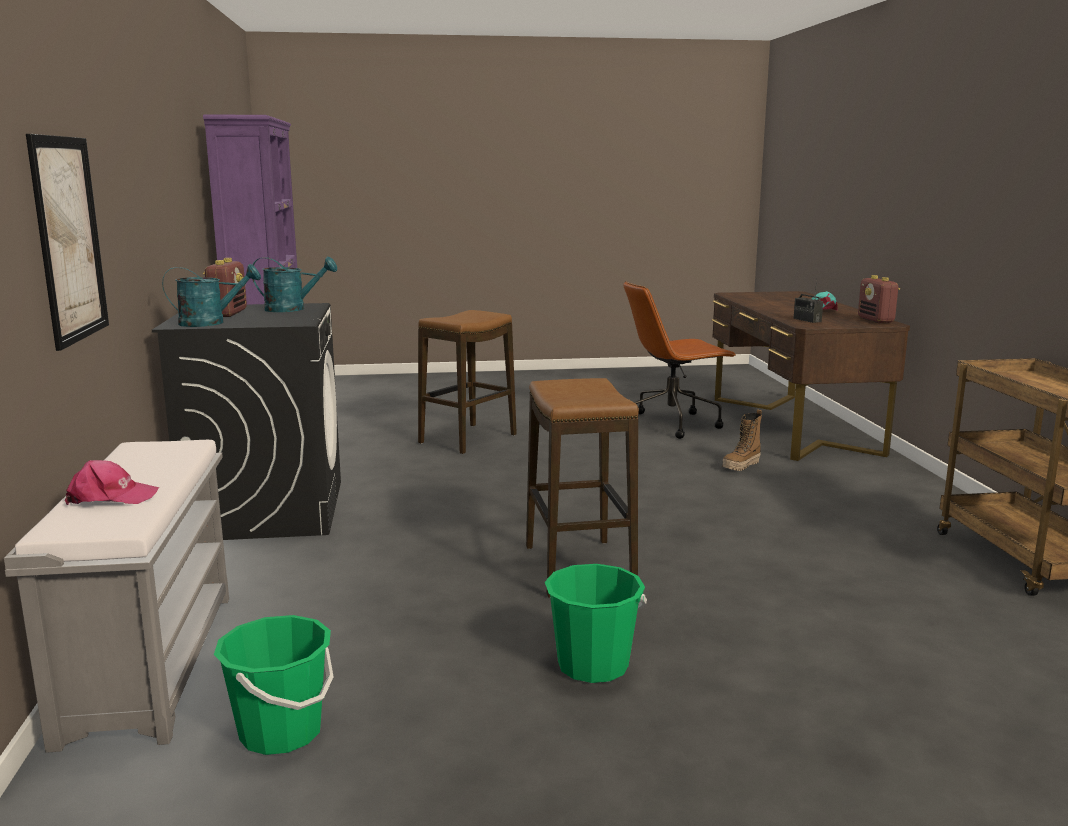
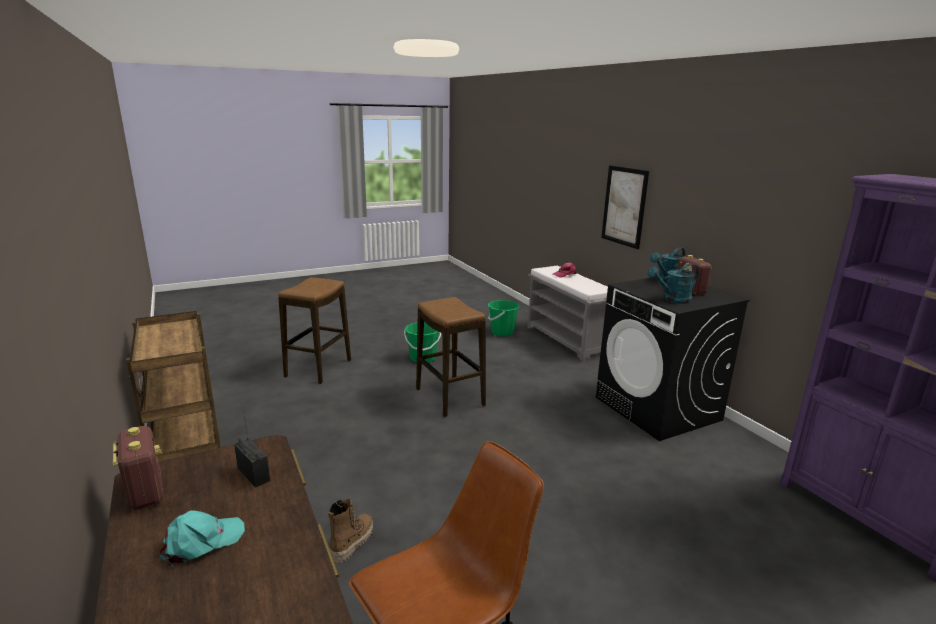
camera: 160 degrees right, 5 degrees up
(468, 439) = (660, 542): stool -> stool (318, 368)

